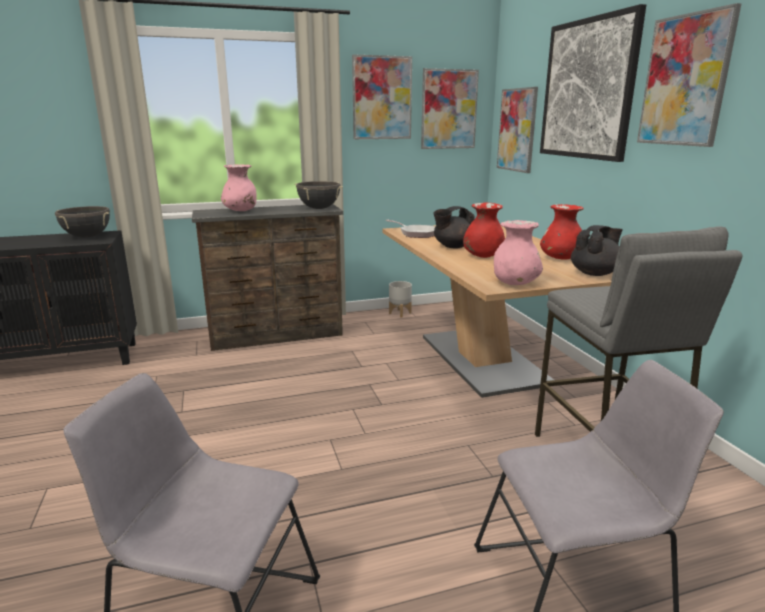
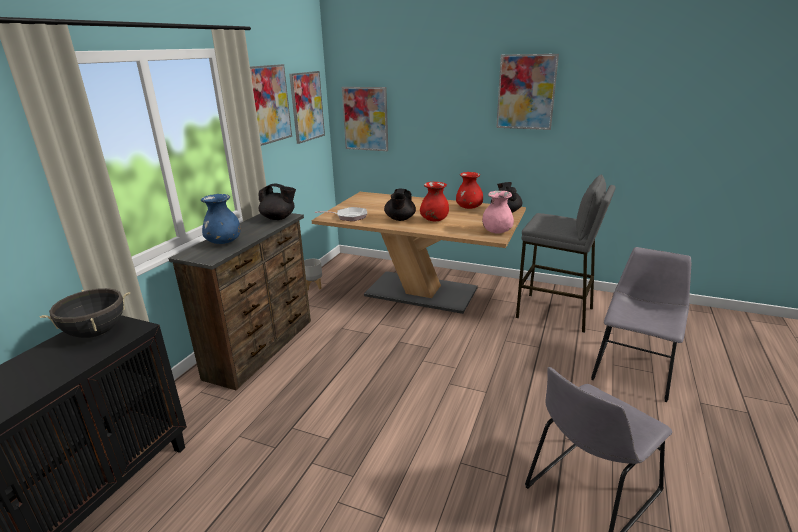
camera: 50 degrees left, 5 degrees up
(241, 211) = (224, 242): pink vase -> blue vase
(319, 208) = (279, 218): black cooking pot -> black teapot
(587, 89) = (442, 92): picture -> none

